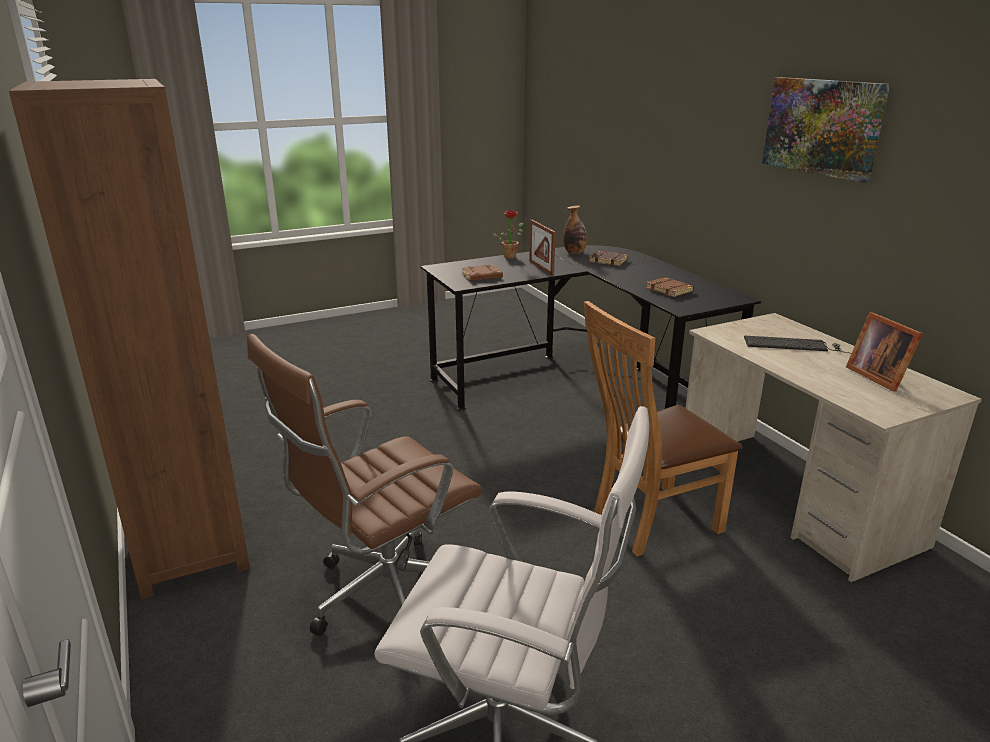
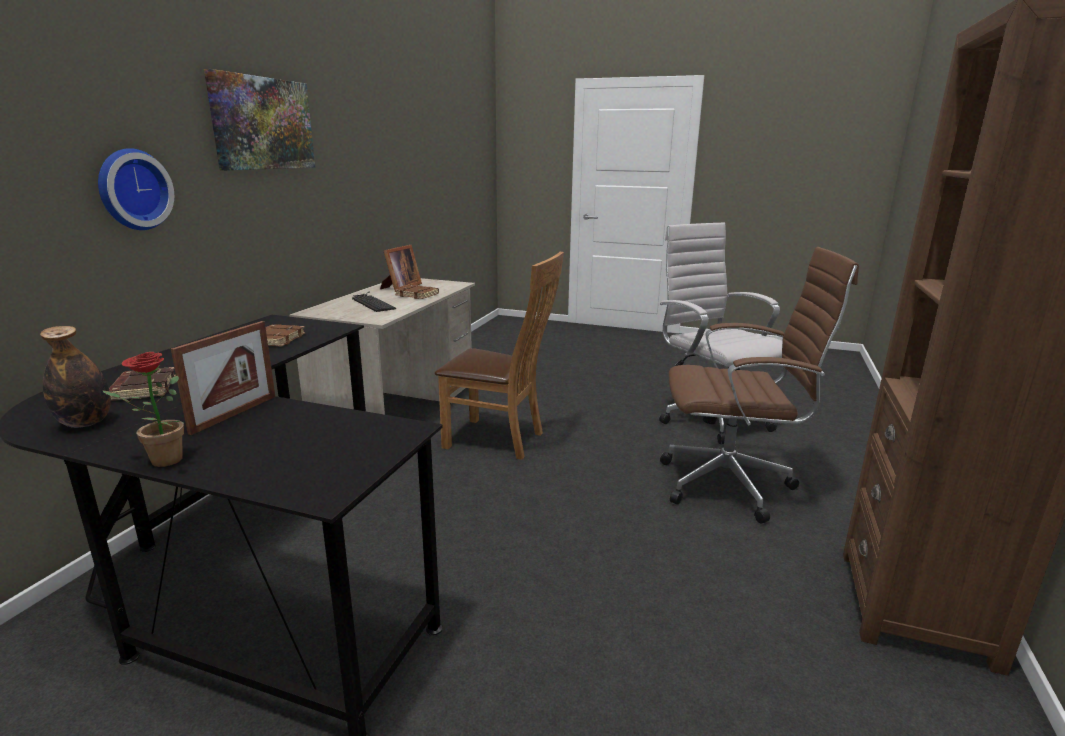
camera: 135 degrees left, 5 degrees down
(482, 276) = (339, 434): brown book -> brown book (418, 295)
(707, 162) = (132, 189): none -> wall clock

